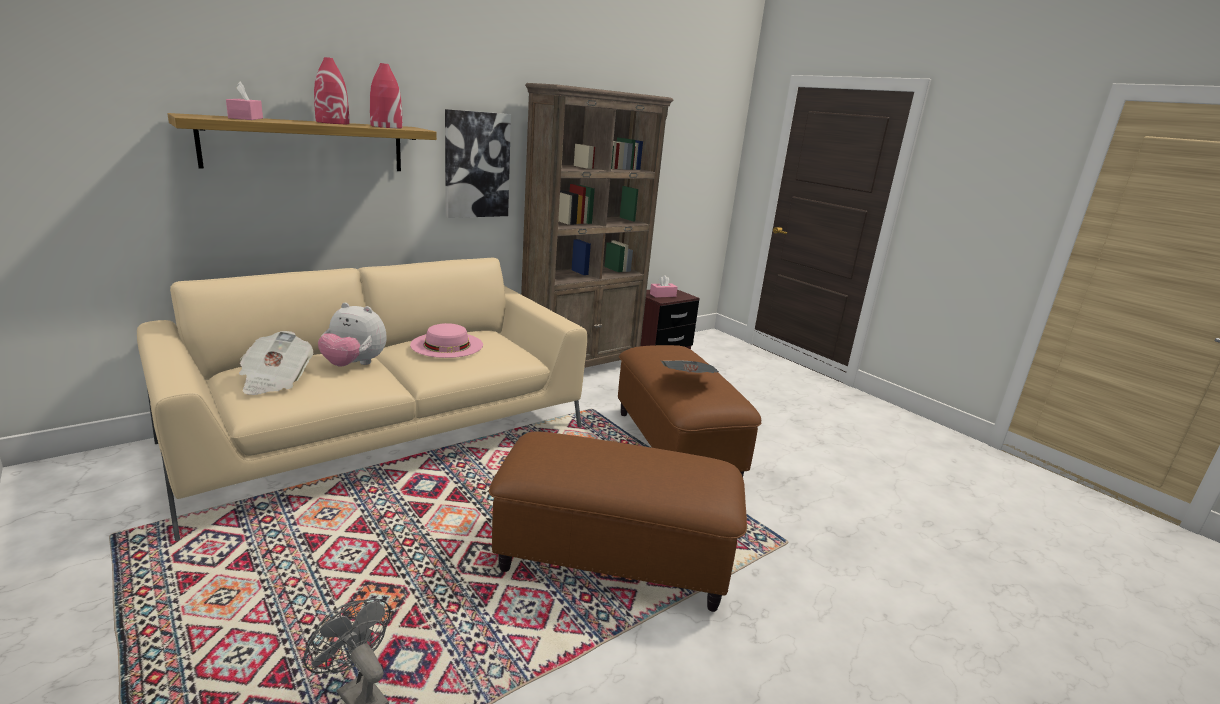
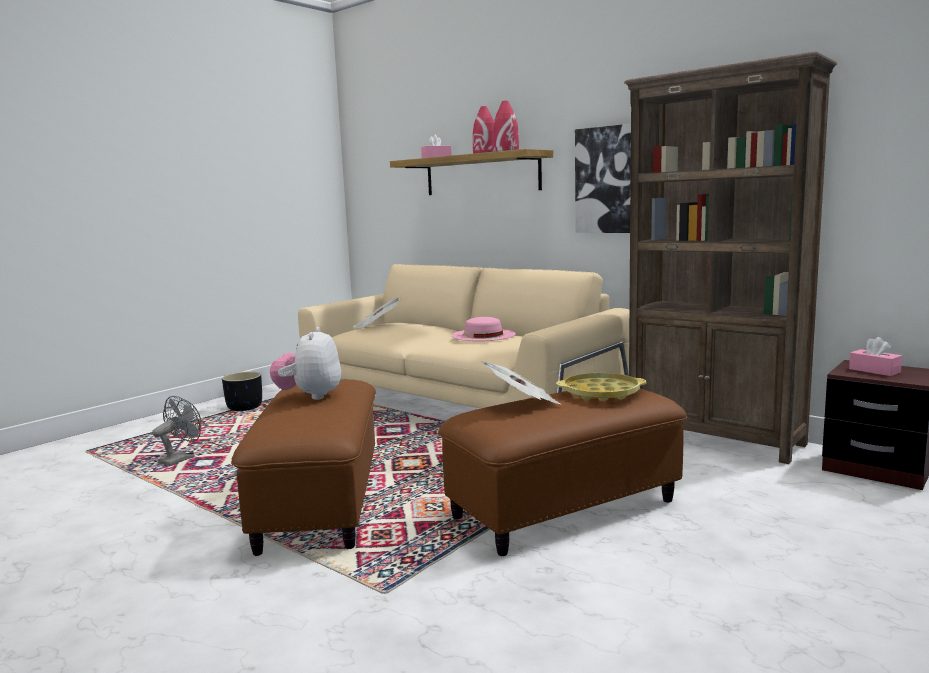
camera: 80 degrees right, 10 degrees down
(124, 614) = (245, 407): none -> black planter
(354, 365) = (421, 331): plush toy -> plush toy (310, 396)
(675, 356) = (601, 393): none -> yellow tray

